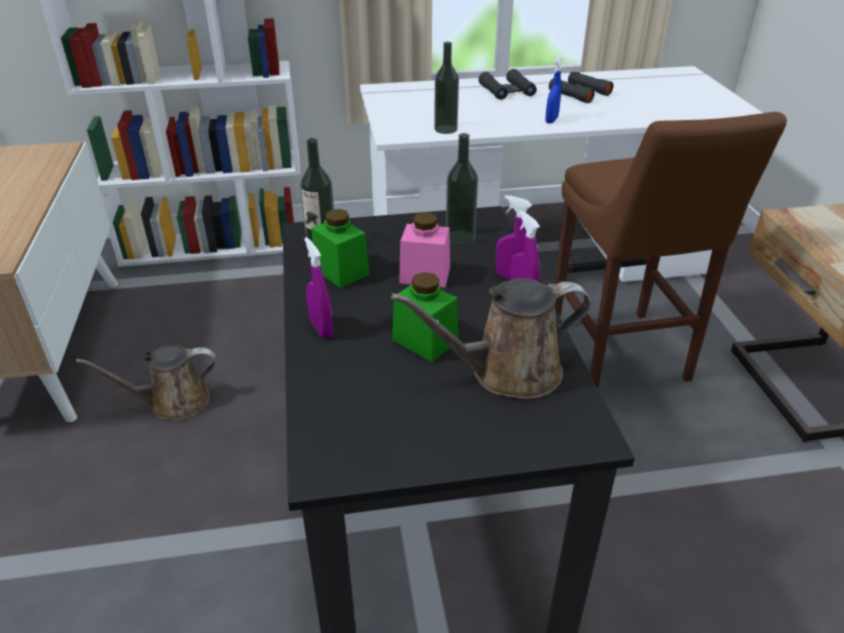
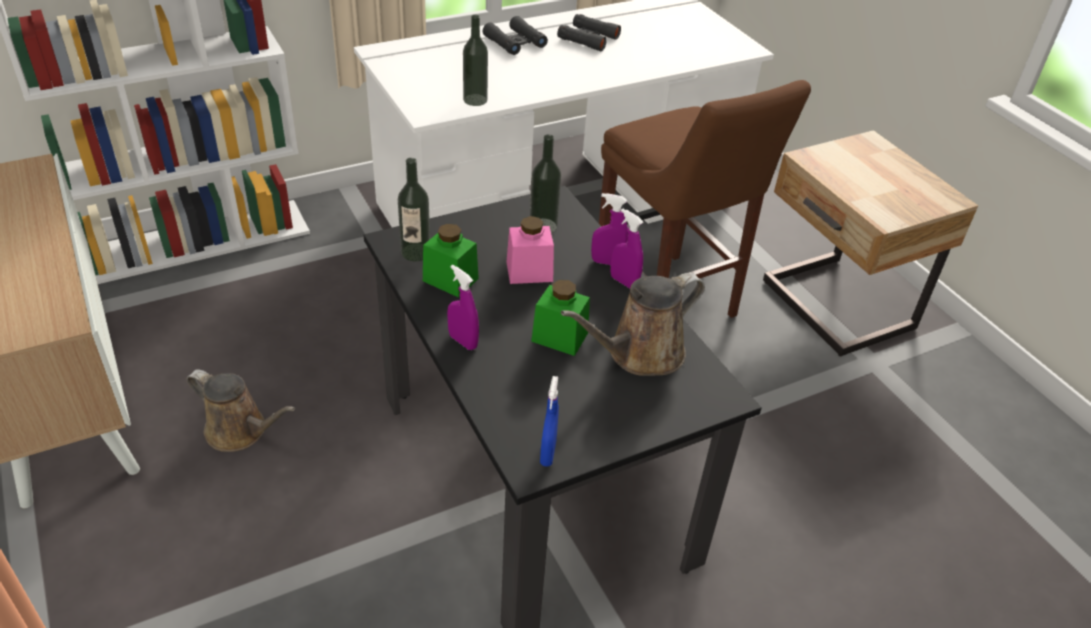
camera: 20 degrees left, 5 degrees up
(173, 402) = (240, 431): brown watering can -> brown watering can turned 120 degrees counterclockwise
(551, 120) = (574, 77): blue spray bottle -> blue spray bottle (548, 453)

